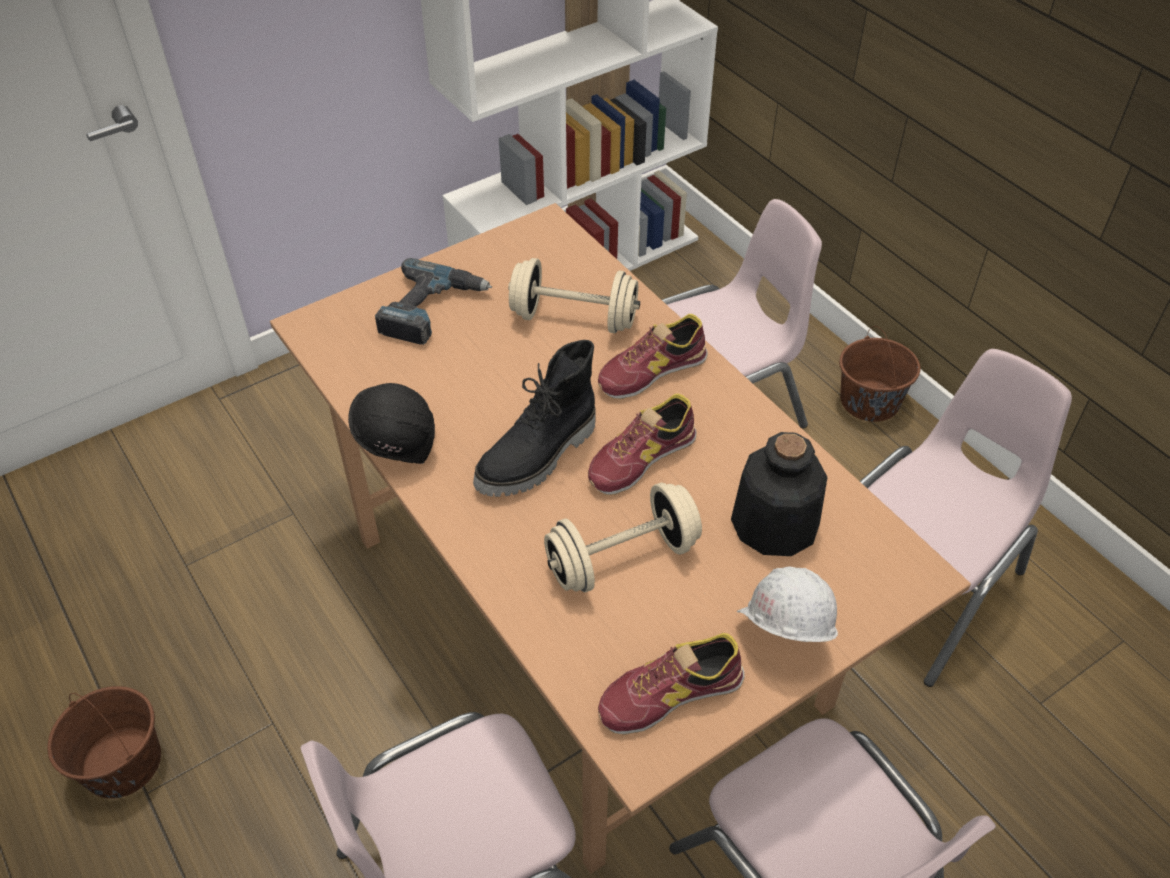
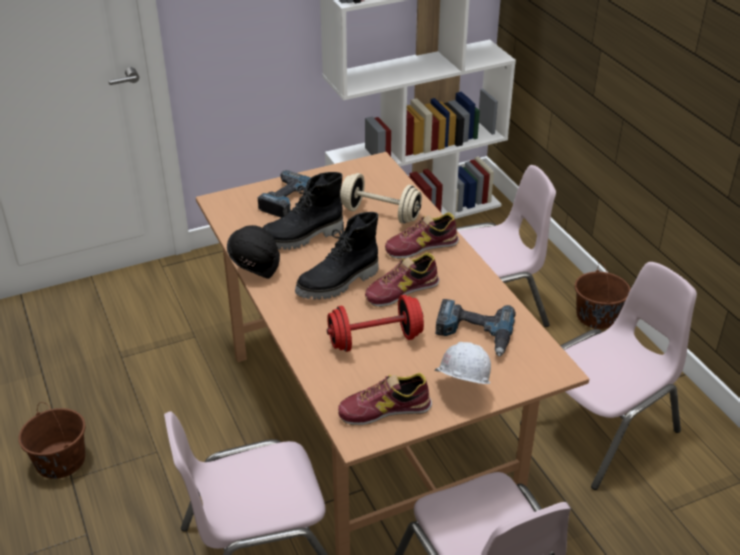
camera: 10 degrees right, 10 degrees down
(460, 377) = (302, 237): none -> black boot
(622, 558) = (375, 340): beige dumbbell -> red dumbbell
(774, 524) = (474, 333): bottle -> power drill

